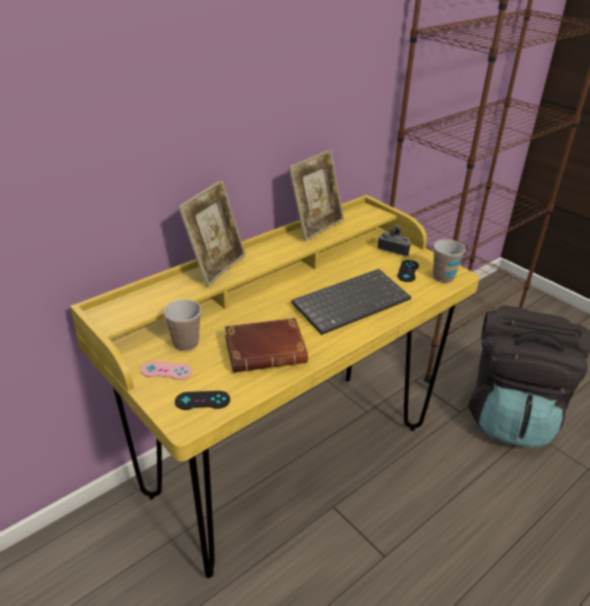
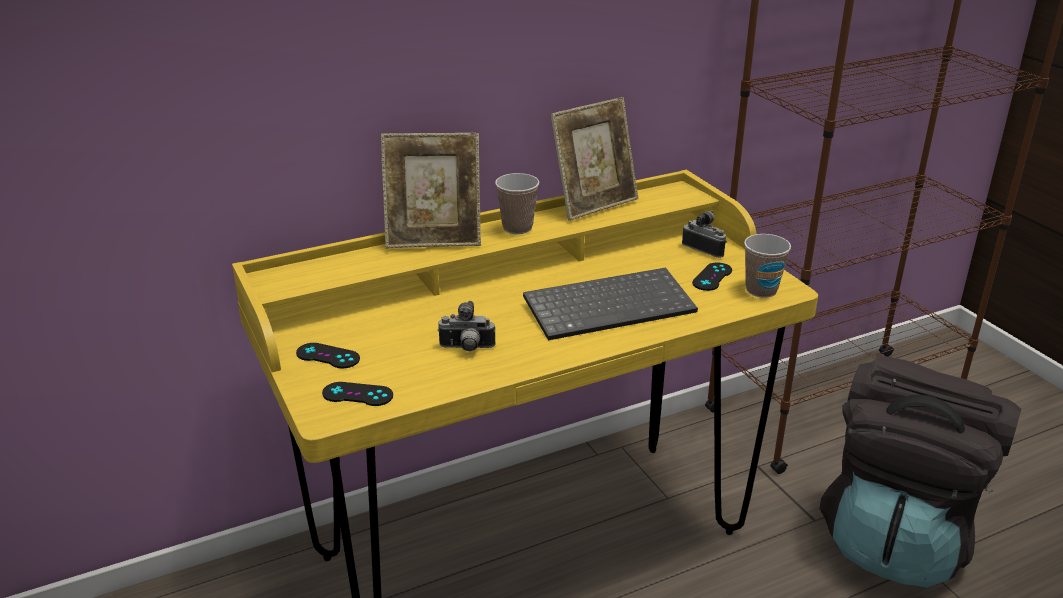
camera: 15 degrees right, 5 degrees down
(166, 371) = (328, 356): pink game controller -> black game controller
(186, 343) = (366, 329): cup -> cup (517, 228)
(216, 266) = (434, 239): picture frame -> picture frame turned 45 degrees clockwise
(267, 350) = (467, 349): brown book -> camera

